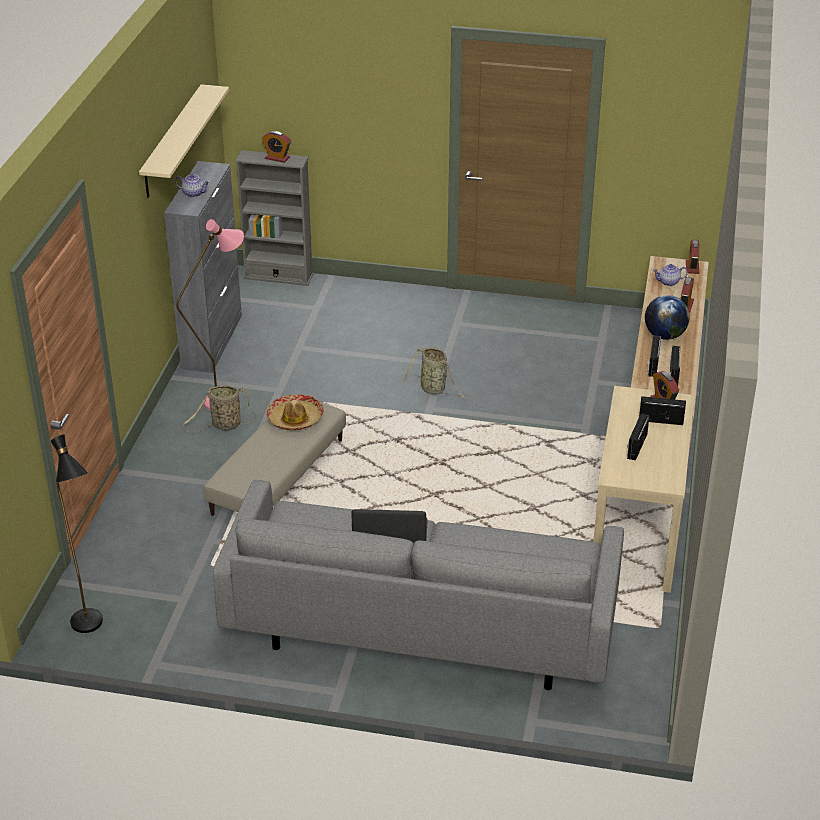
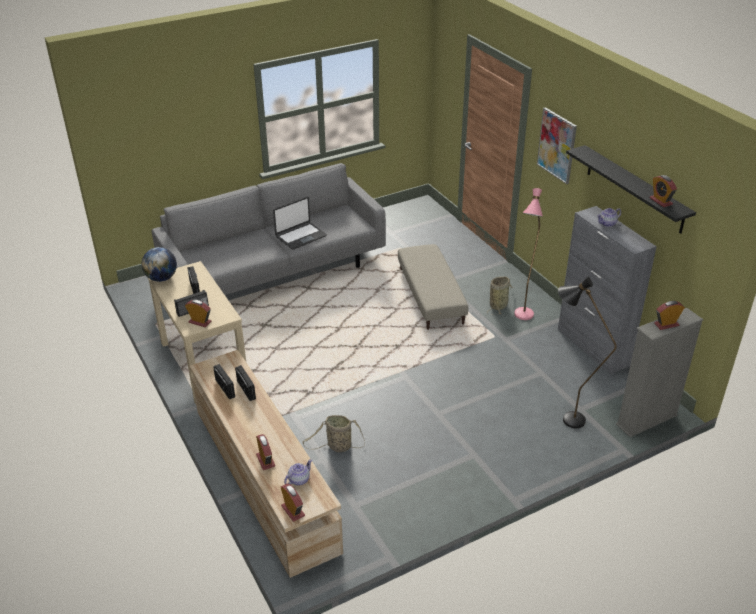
camera: 140 degrees right, 0 degrees up
(91, 629) = (411, 208): black floor lamp -> black floor lamp (565, 418)
(122, 221) = (557, 145): none -> picture
(172, 141) = (634, 189): beige shelf -> black shelf
(206, 101) = (660, 201): none -> alarm clock
(295, 419) = (442, 290): hat -> none
(434, 390) = (419, 391): basket -> basket (337, 446)
(664, 335) = (258, 420): globe -> globe (161, 278)

